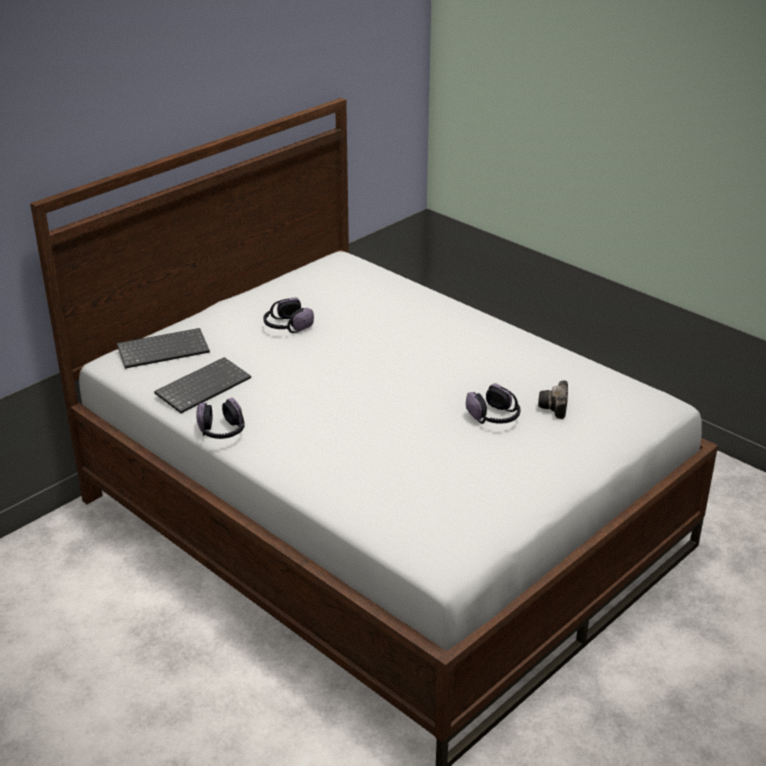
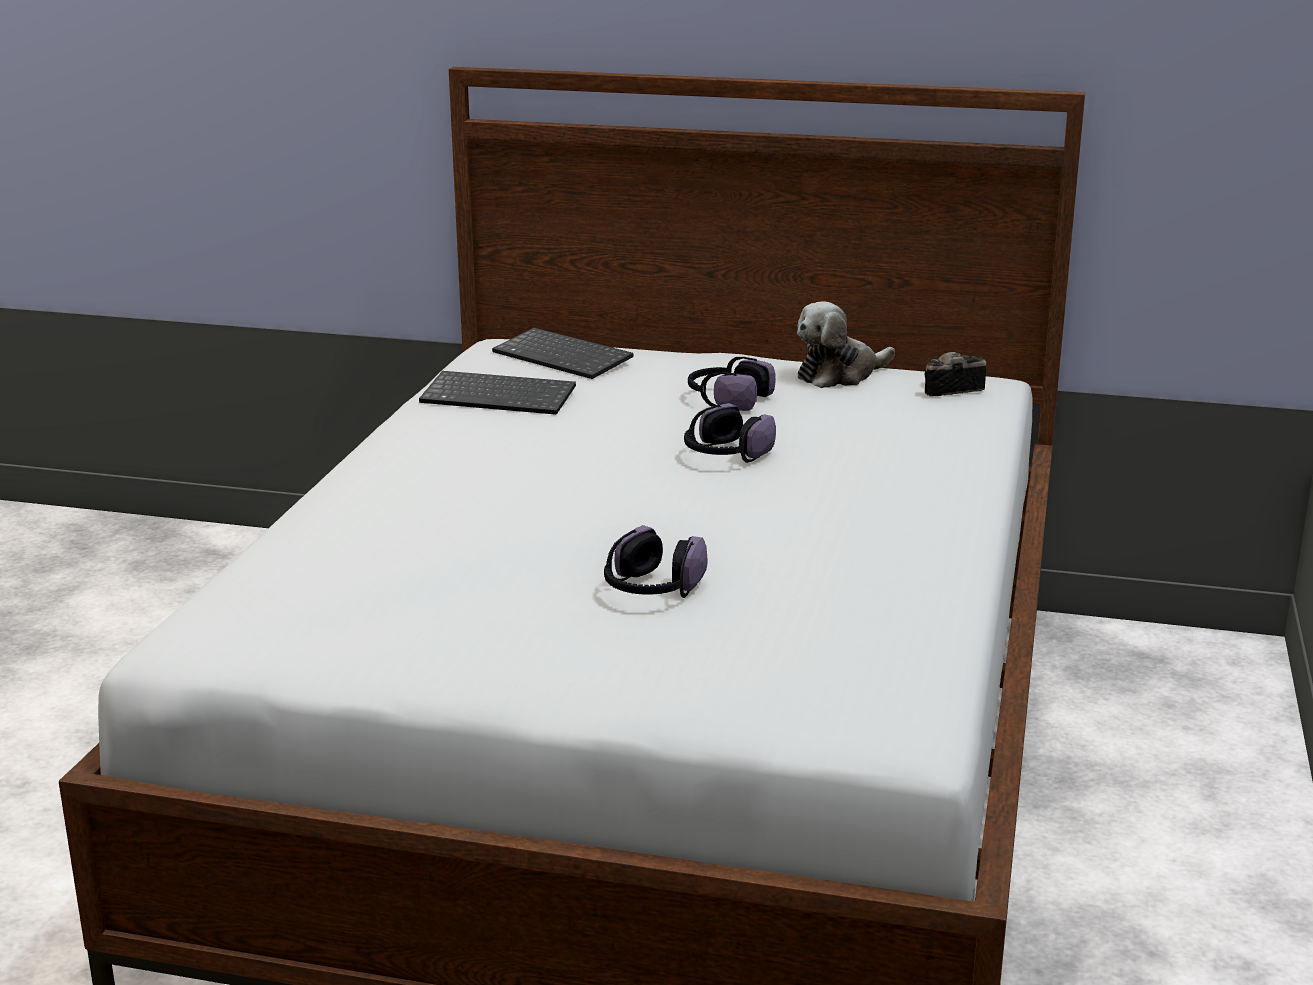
camera: 60 degrees right, 10 degrees down
(222, 432) = (399, 432): headphones -> headphones (725, 455)
(287, 288) = (839, 375): none -> plush toy
(555, 408) = (748, 633): camera -> camera (947, 389)

